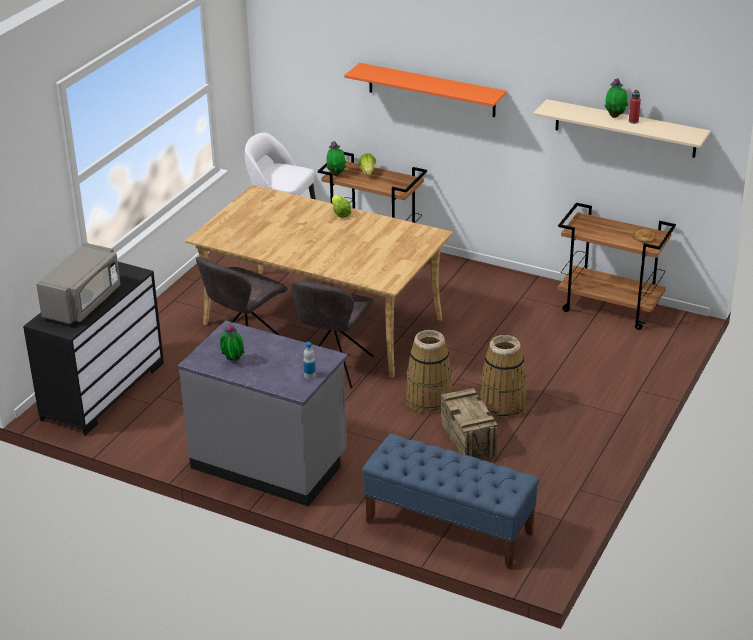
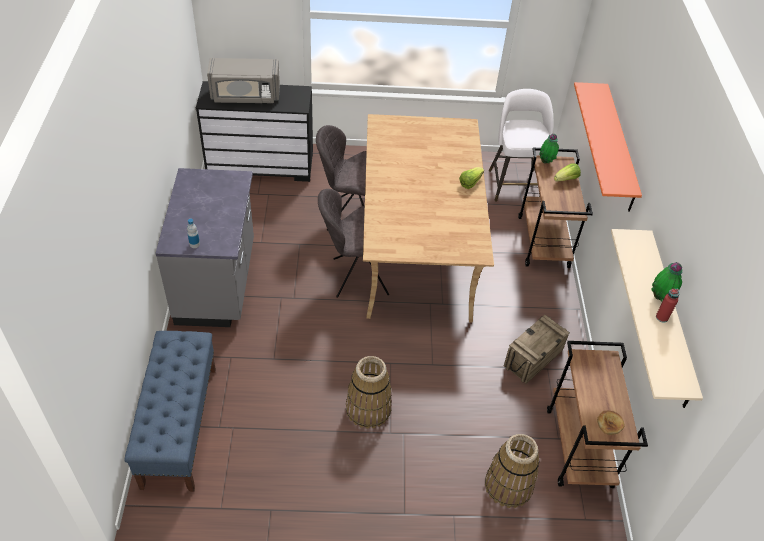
camera: 60 degrees right, 15 degrees up
(232, 361) = (196, 194): potted plant -> none
(429, 399) = (348, 353): basket -> basket (508, 485)
(468, 440) = (305, 400): crate -> crate (533, 359)

